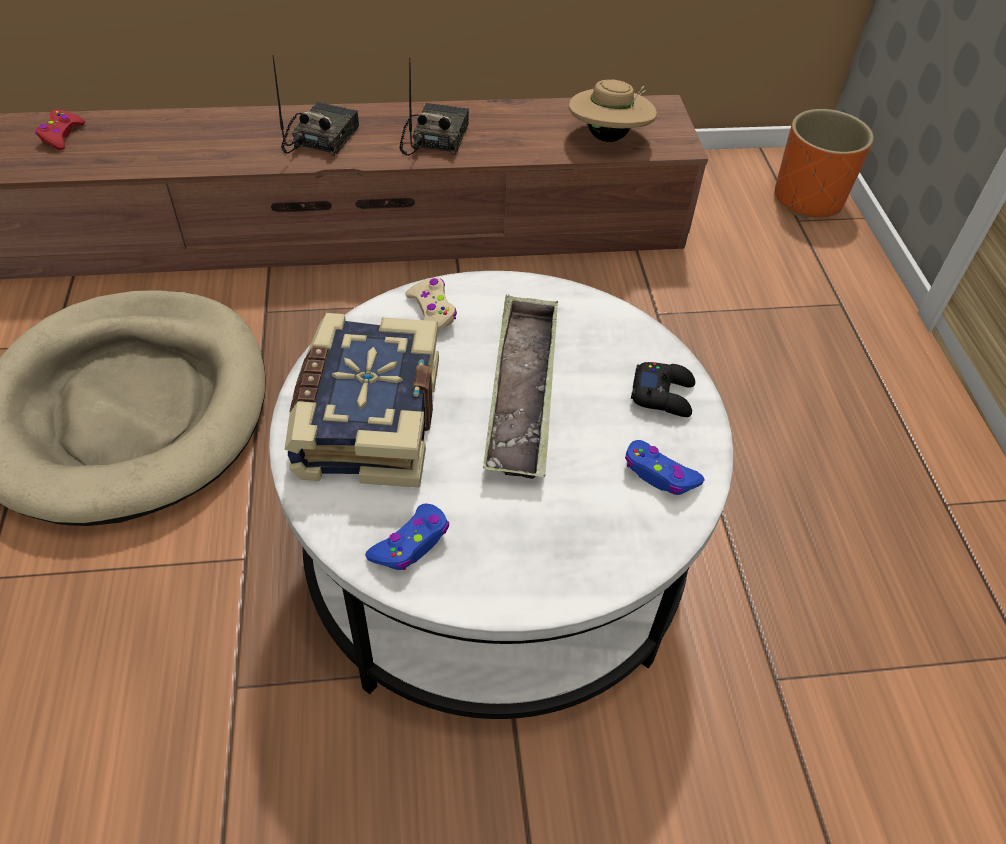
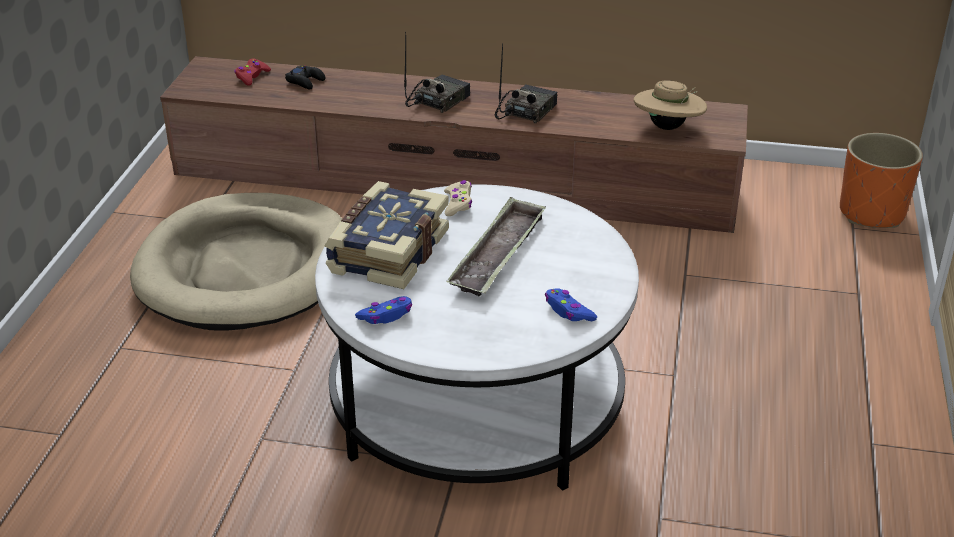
camera: 20 degrees right, 15 degrees down
(663, 394) = (597, 272): black game controller -> black game controller (305, 81)

